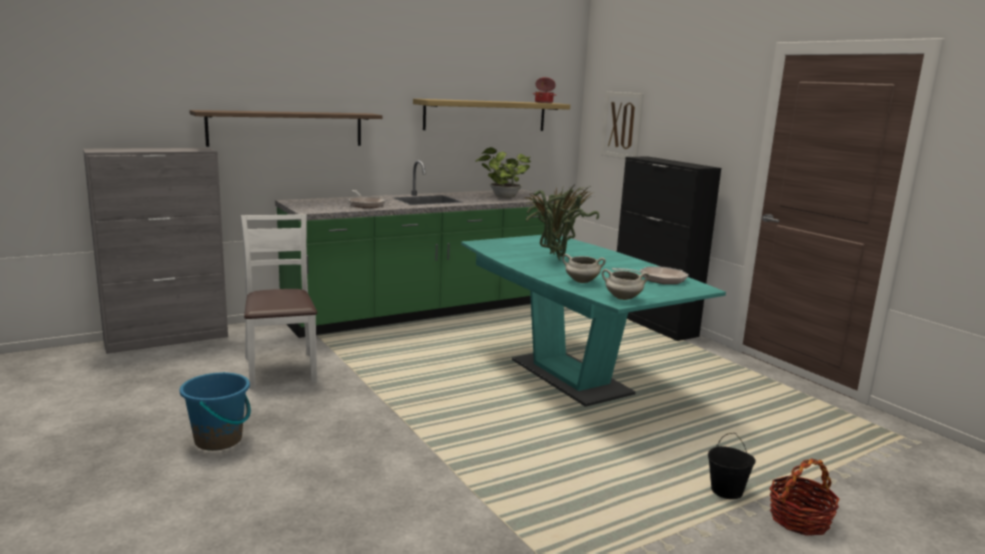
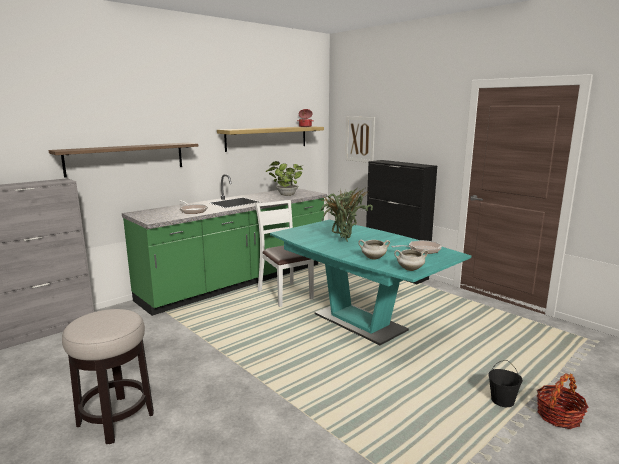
camera: 10 degrees left, 0 degrees up
(219, 440) = (116, 419): blue bucket -> stool
(281, 369) = (146, 345): white chair -> white chair (285, 294)

